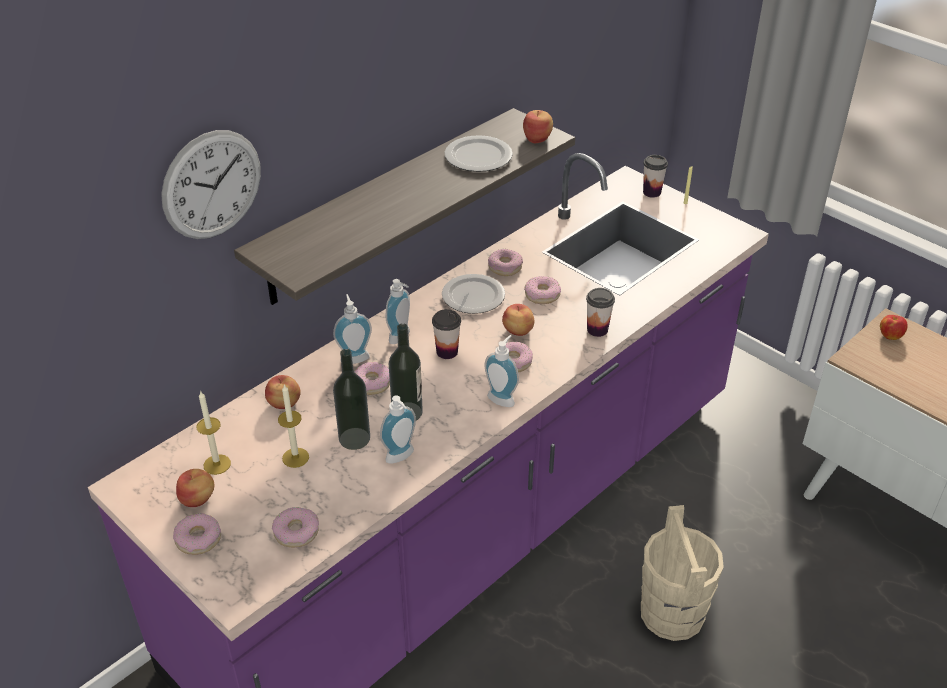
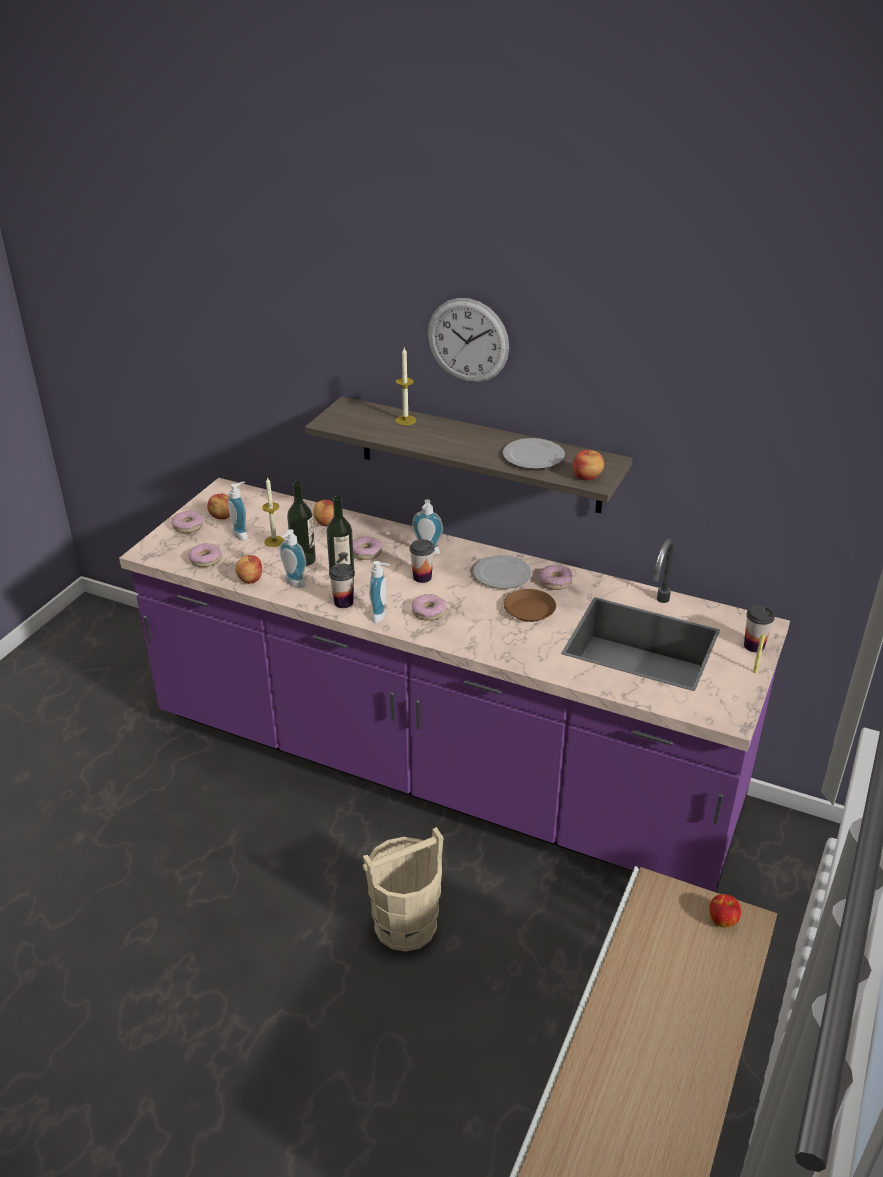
camera: 70 degrees right, 5 degrees down
(212, 185) = (331, 339): wall clock -> wall clock (468, 340)
(217, 464) = (255, 514): candle -> candle (405, 420)
(354, 356) = (392, 537): soap dispenser -> soap dispenser (242, 534)
(518, 331) = (470, 606): apple -> apple (250, 579)
(542, 295) = (529, 609): donut -> brown plate
(597, 329) = (500, 649): cup -> cup (343, 602)

